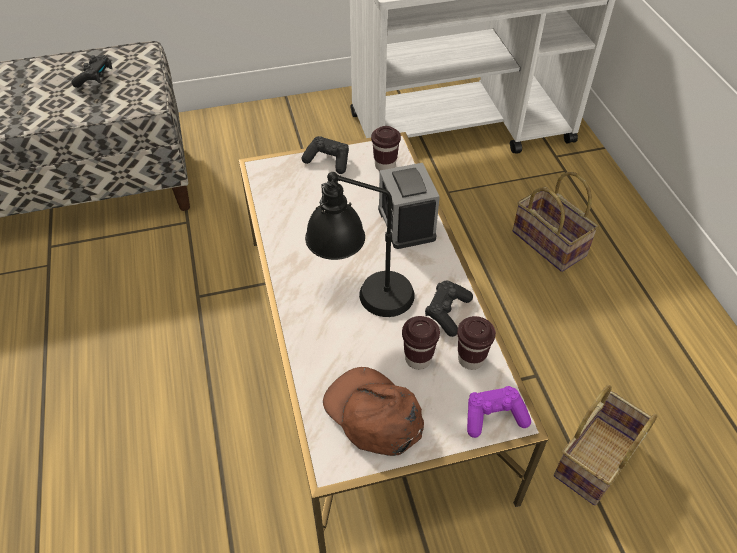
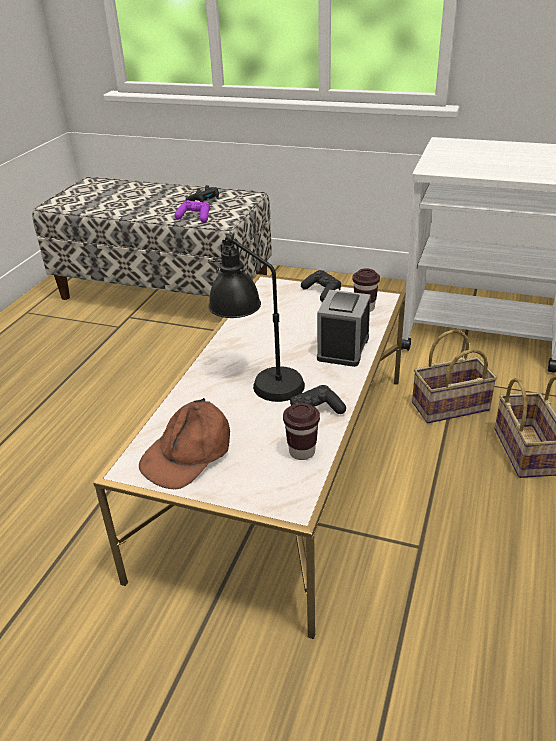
camera: 35 degrees right, 15 degrees down
(373, 414) = (188, 453): brown cap -> brown cap turned 135 degrees counterclockwise
(418, 359) = (259, 434): brown cup -> none
(493, 417) = (279, 497): purple game controller -> purple game controller (195, 218)
(596, 462) = (419, 645): basket -> basket (449, 407)

